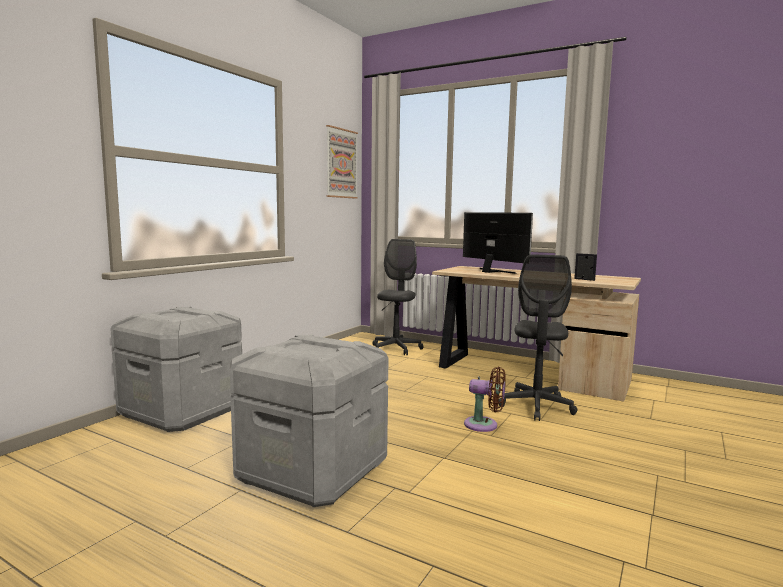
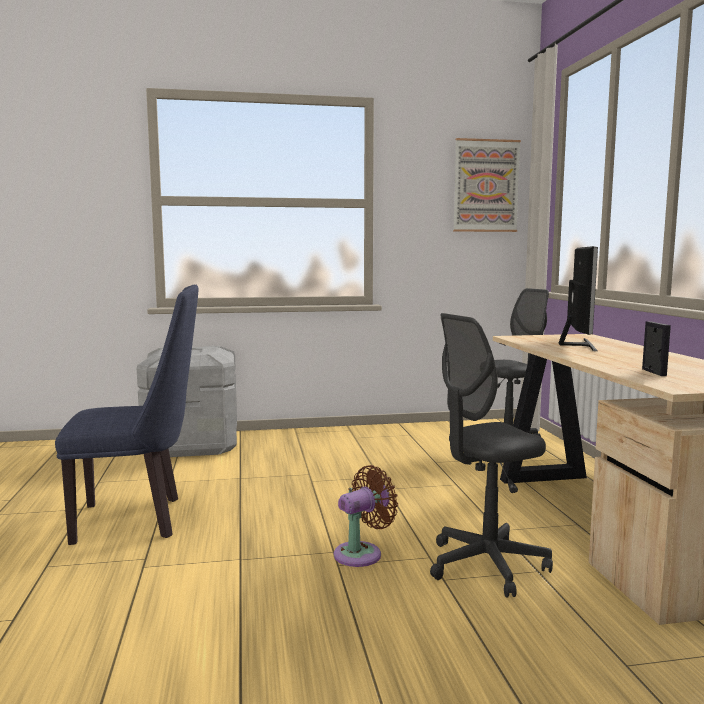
camera: 50 degrees right, 0 degrees up
(313, 471) = (139, 519): grey storage box -> blue chair
(484, 425) = (362, 553): brown fan -> brown fan turned 105 degrees counterclockwise

